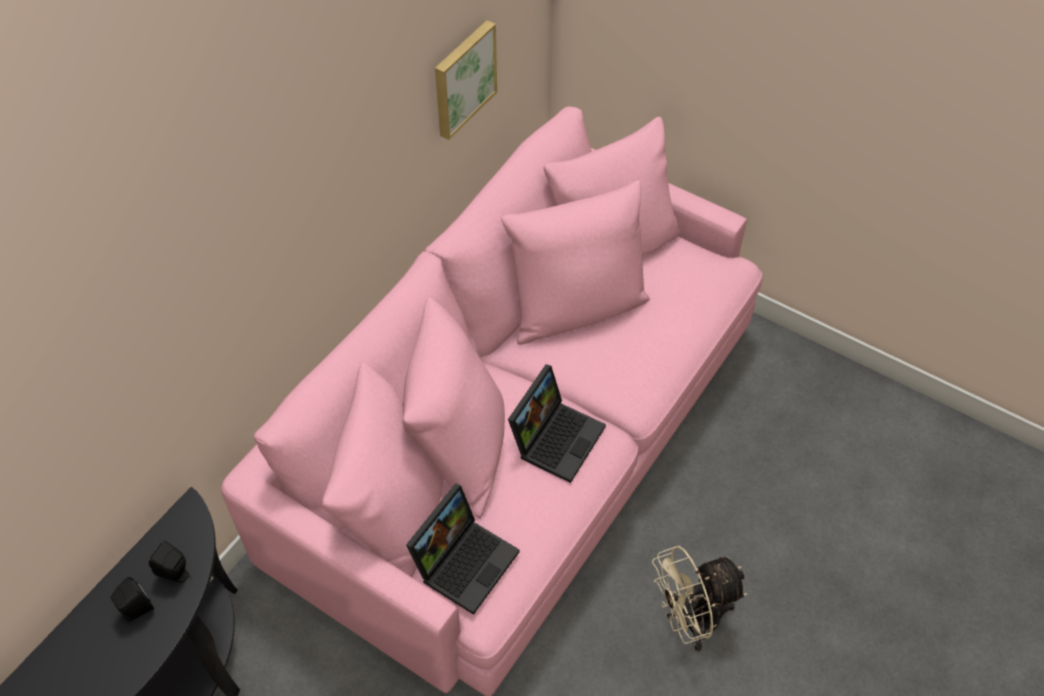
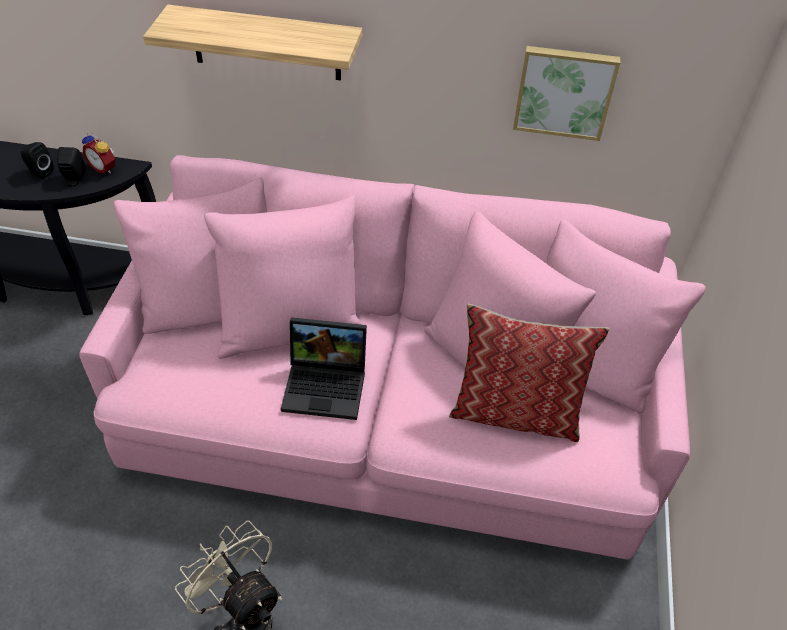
camera: 65 degrees right, 5 degrees down
(172, 537) = (104, 168): none -> alarm clock
(261, 258) = (266, 43): none -> shelf
(465, 560) = (171, 360): laptop -> none
(646, 312) = (515, 412): none -> pillow

